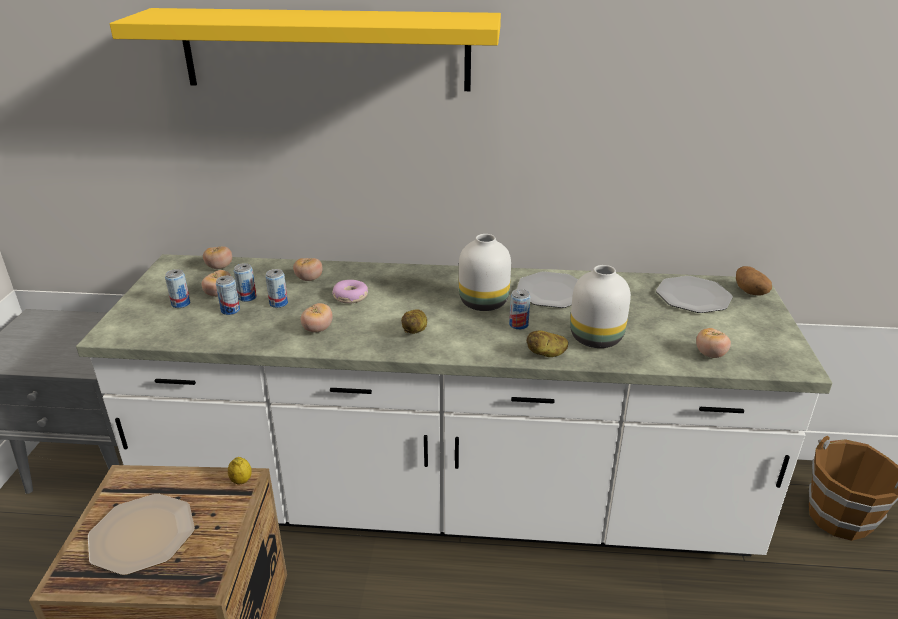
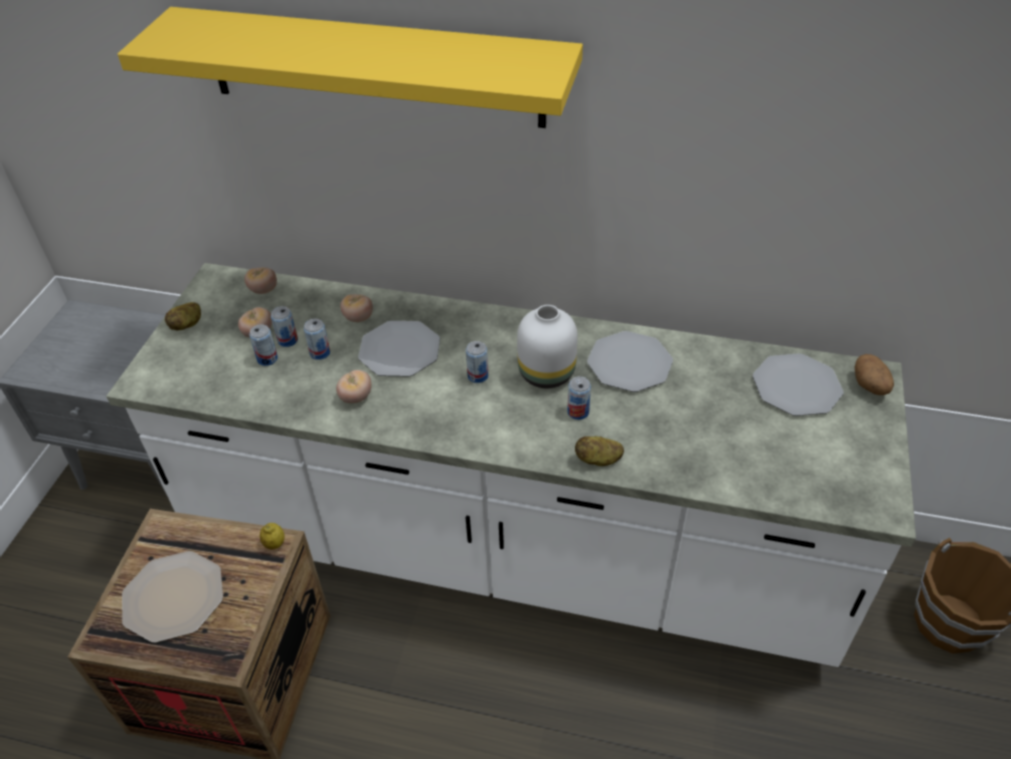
camera: 10 degrees right, 15 degrees up
(181, 304) = (216, 344): can -> can (478, 376)
(350, 297) = (399, 350): donut -> plate
(415, 330) = (461, 409): potato -> potato (187, 324)
(595, 339) = (659, 442): white vase -> none
(710, 354) = (786, 480): tomato -> none

